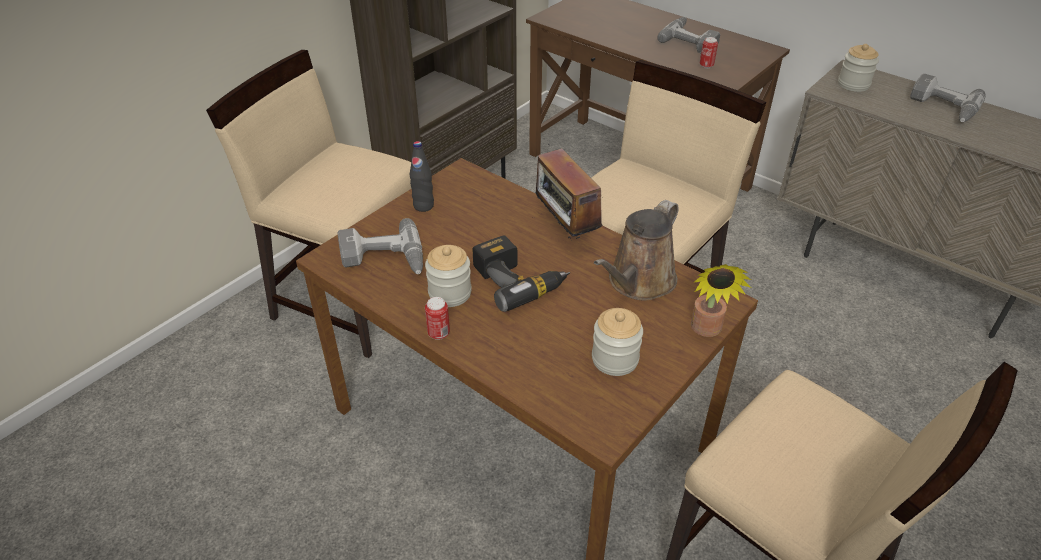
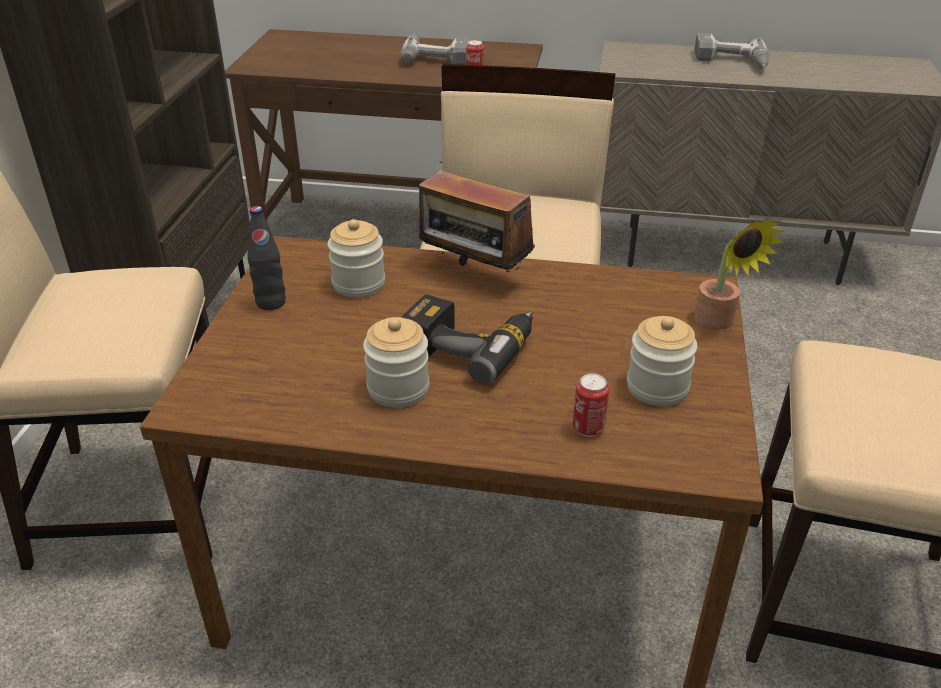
camera: 30 degrees left, 5 degrees down
(383, 260) = (272, 382): power drill -> none
(438, 333) = (427, 440): can -> can (588, 428)
(638, 282) = (605, 300): brown watering can -> none
(853, 84) = (636, 60): jar -> jar (358, 284)

